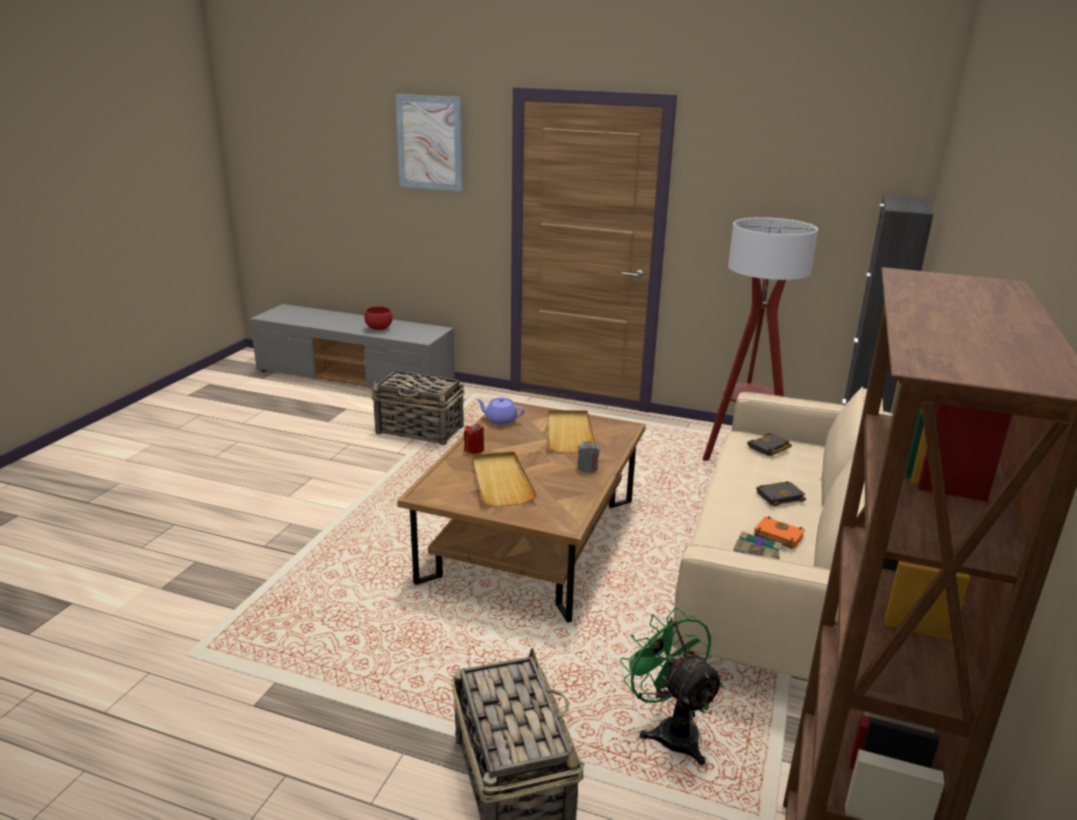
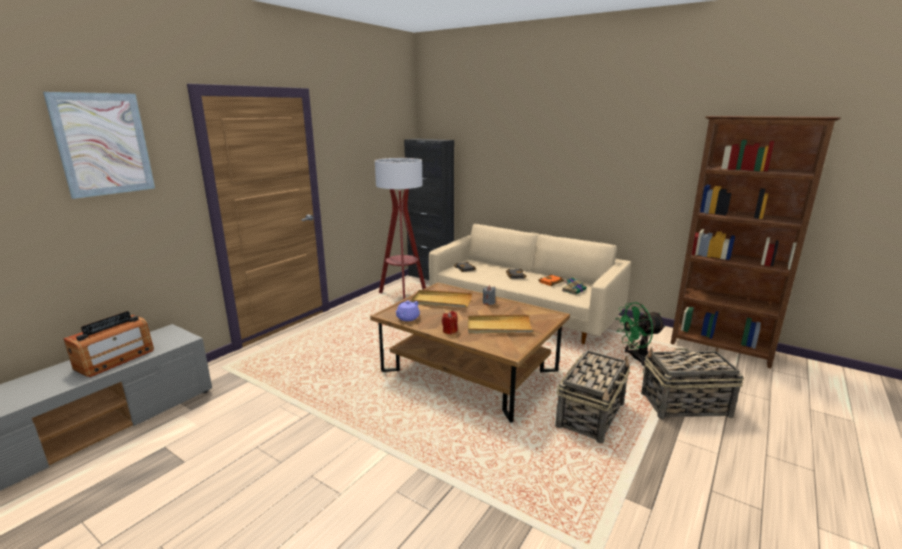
camera: 75 degrees left, 5 degrees down
(379, 329) = (115, 359): red bowl -> radio
(420, 430) = (268, 402): basket -> basket (591, 415)

